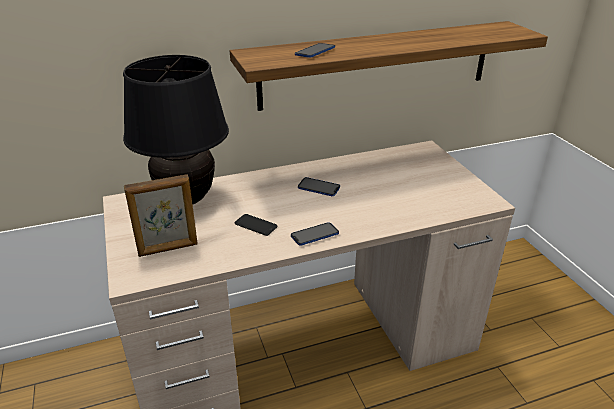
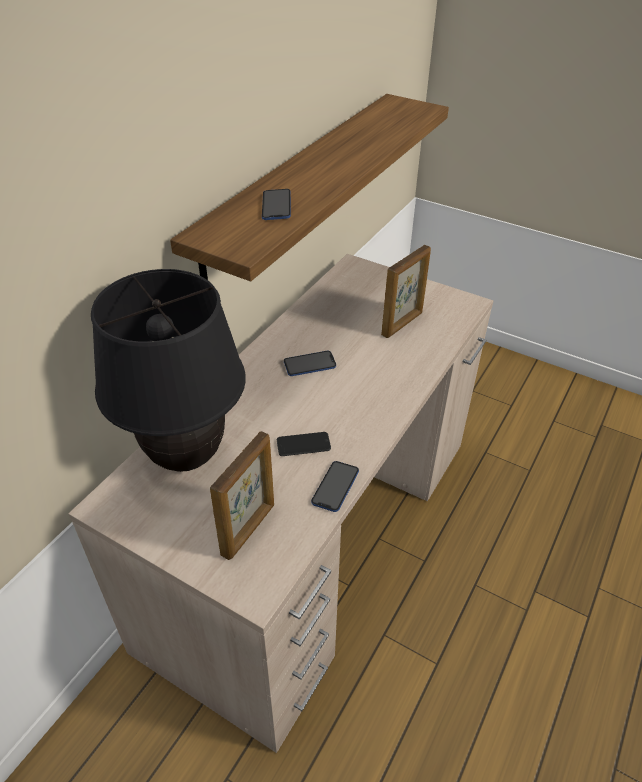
camera: 40 degrees left, 10 degrees up
(314, 235) = (372, 422): phone -> phone (335, 487)
(416, 192) = (402, 324): none -> picture frame

